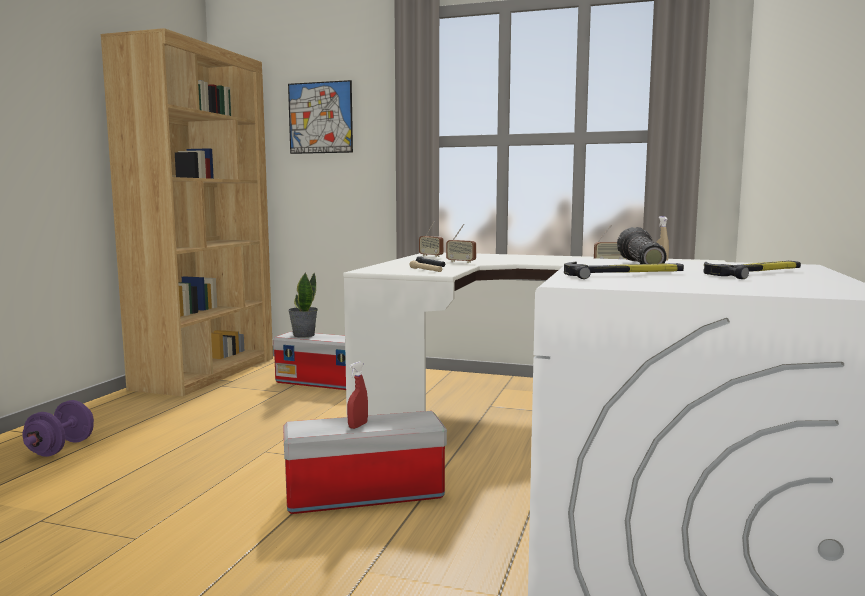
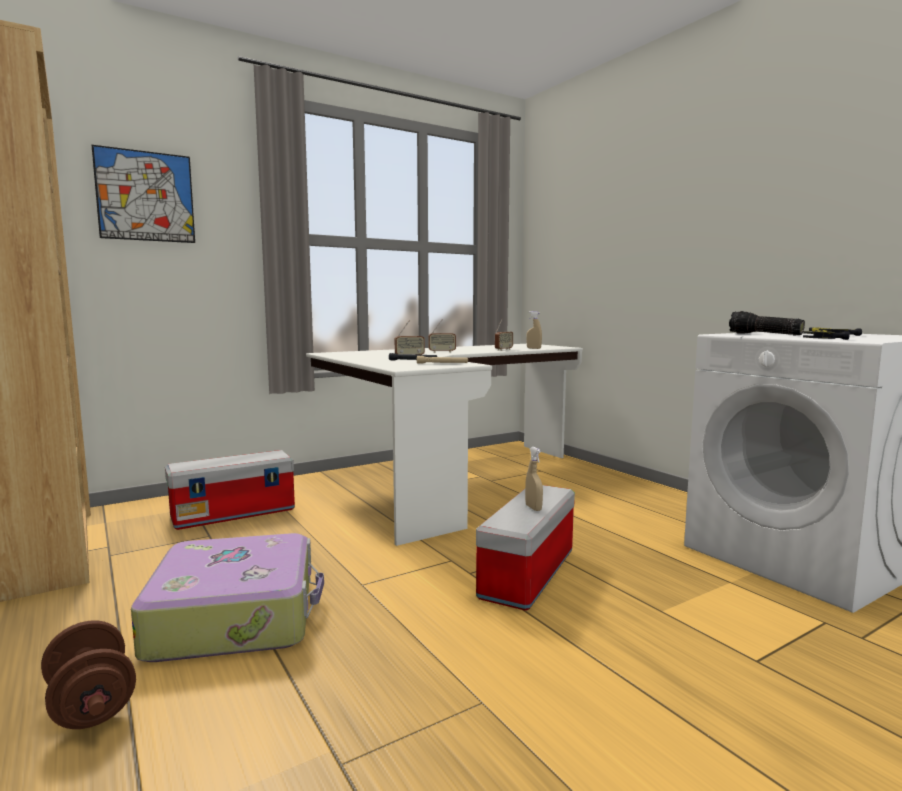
camera: 50 degrees left, 0 degrees up
(61, 448) = (91, 705): purple dumbbell -> brown dumbbell
(181, 438) = (236, 615): none -> suitcase
(303, 335) = (201, 463): potted plant -> none
(358, 426) = (533, 508): red spray bottle -> beige spray bottle
(431, 256) = (346, 355): radio -> radio (442, 352)

